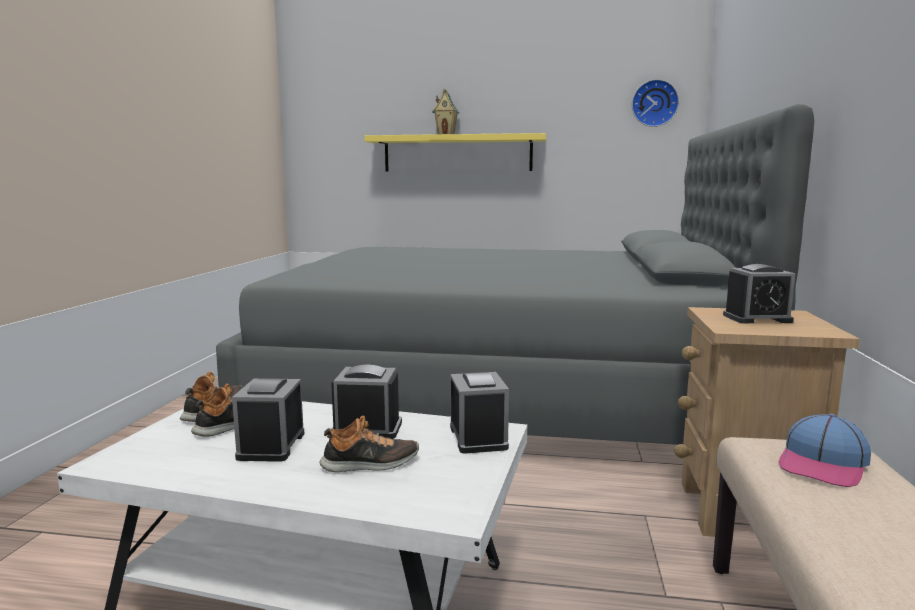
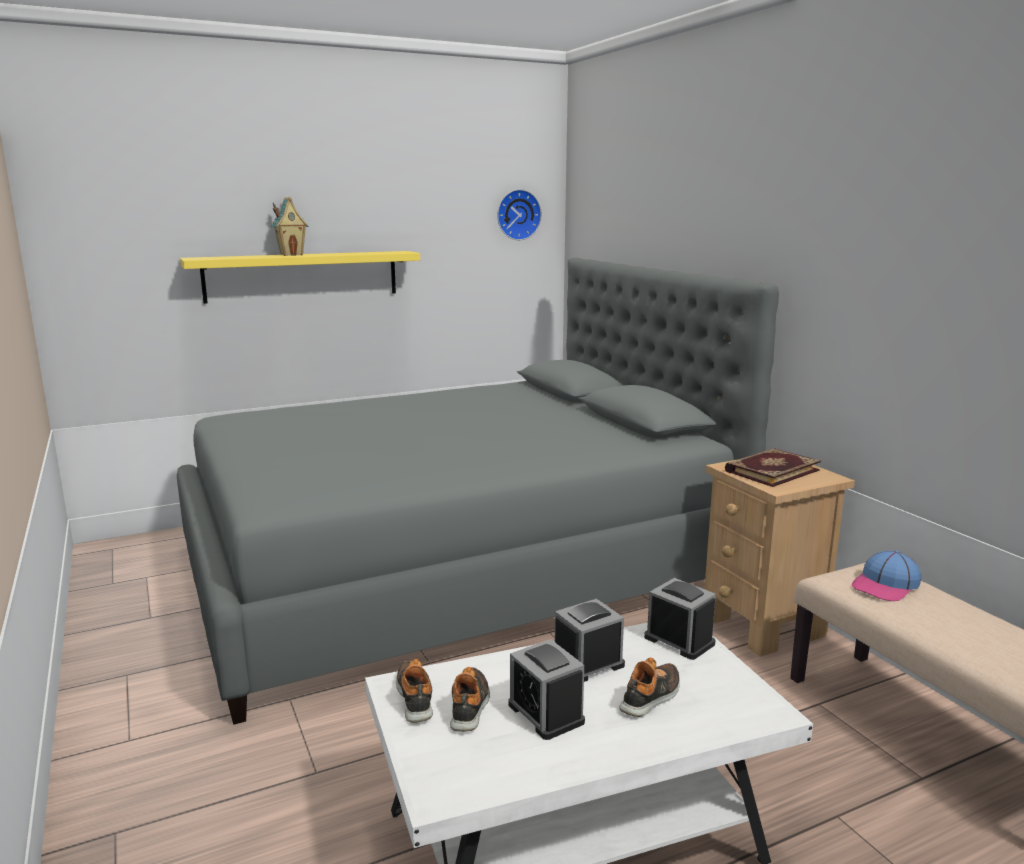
camera: 35 degrees left, 5 degrees up
(757, 318) = (771, 470): alarm clock -> book
(823, 464) = (885, 586): cap -> cap turned 45 degrees clockwise

